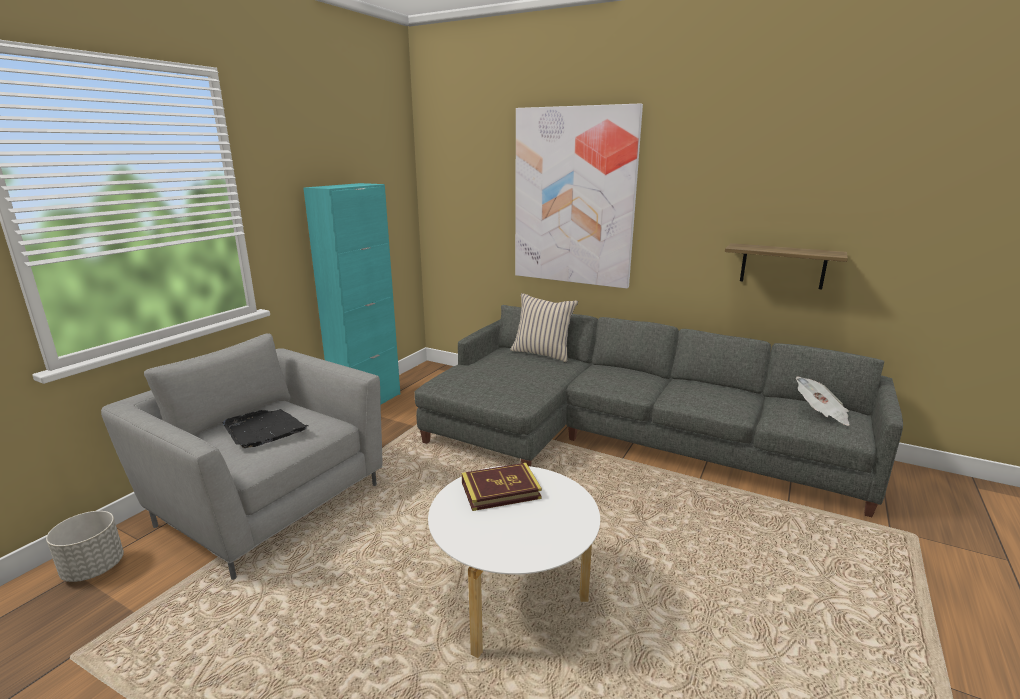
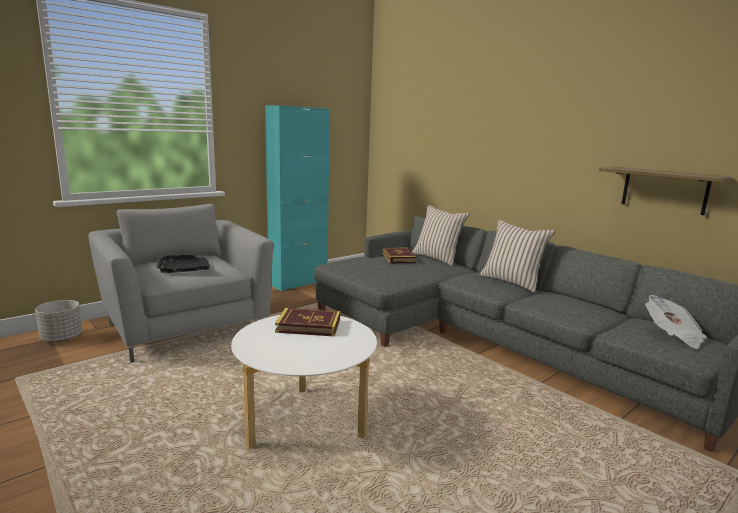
camera: 20 degrees right, 5 degrees down
(504, 361) = (398, 258): none -> book
(573, 197) = (482, 125): picture -> none
(639, 373) = (512, 282): none -> beige pillow

